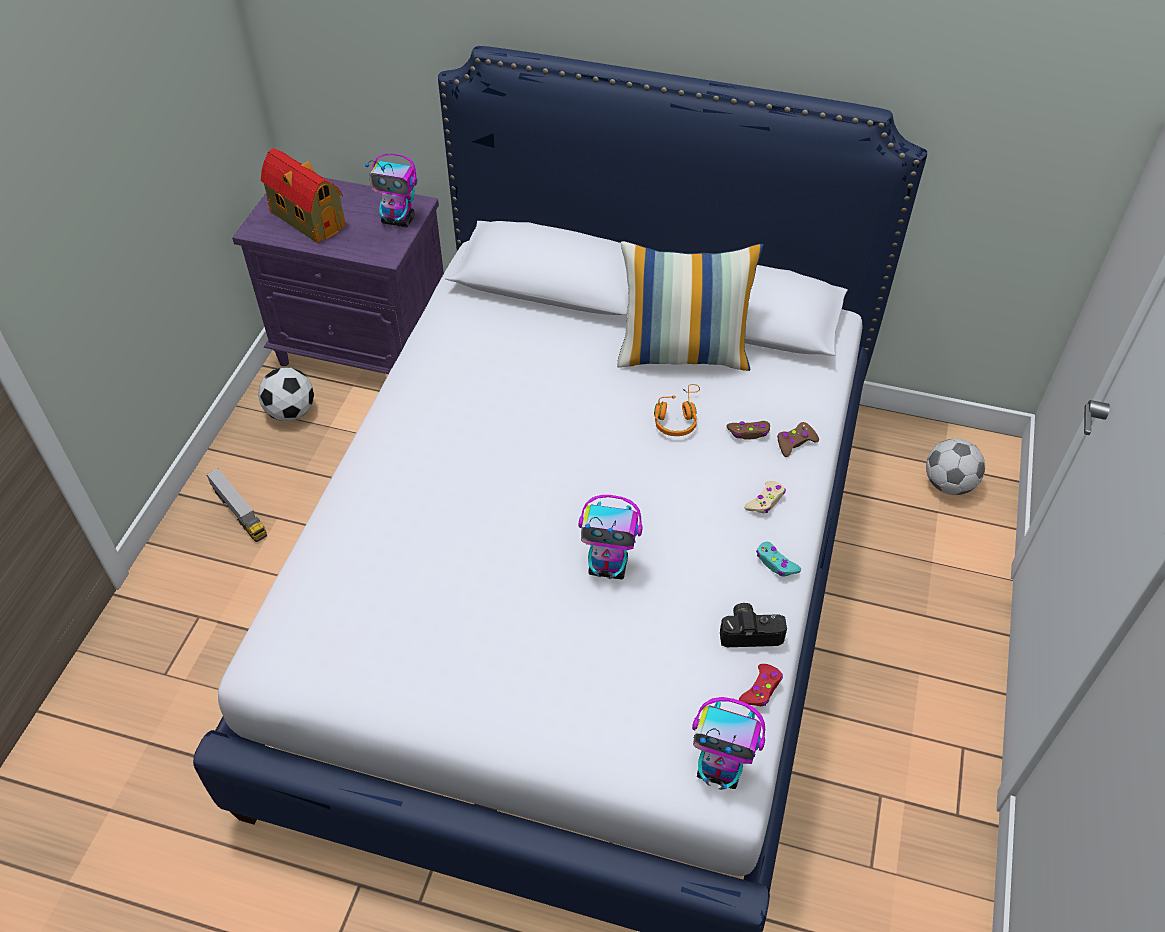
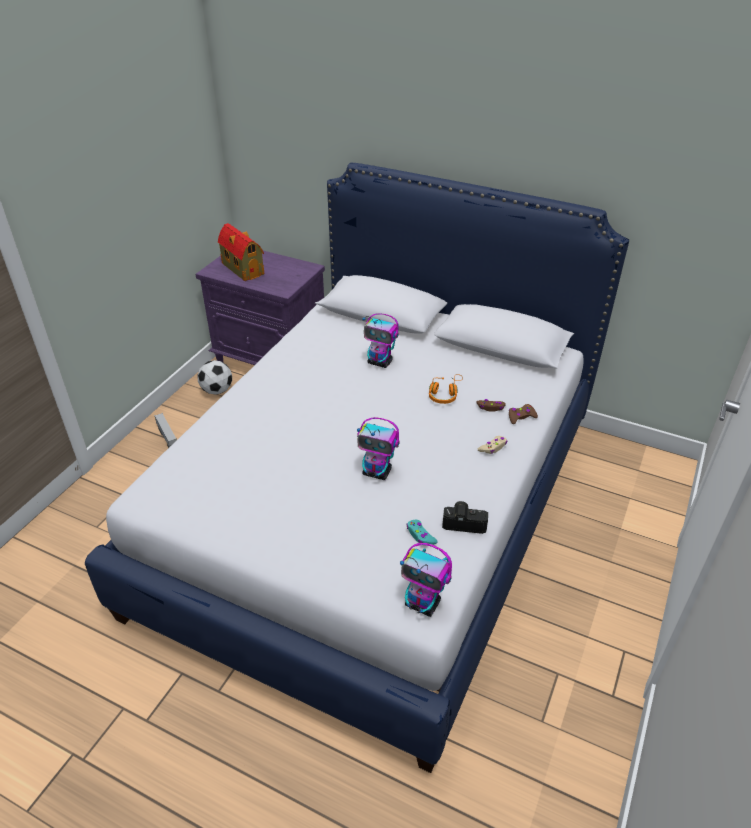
camera: 10 degrees right, 10 degrees down
(399, 220) = (297, 274): toy robot -> toy robot (380, 362)
(683, 353) = (457, 360): pillow -> none
(761, 689) = (464, 558): red game controller -> none
(776, 563) = (492, 484): turquoise game controller -> turquoise game controller (420, 535)
(948, 484) = (640, 482): football -> none

